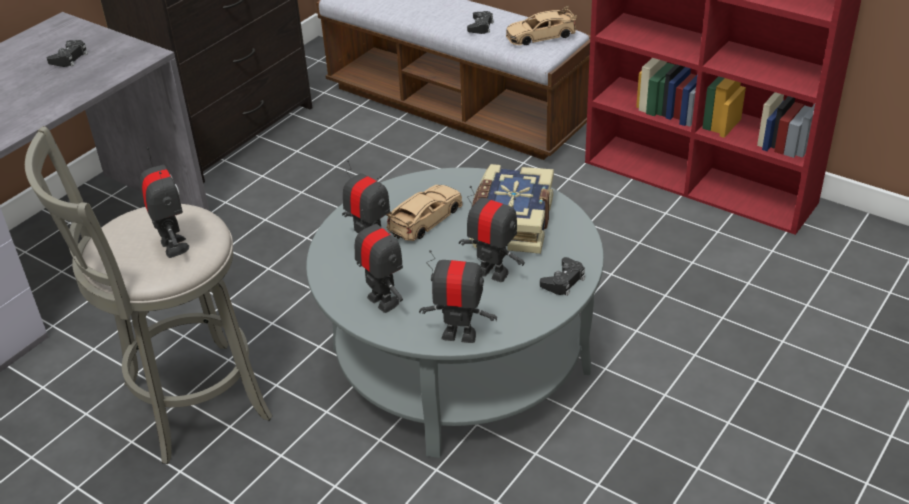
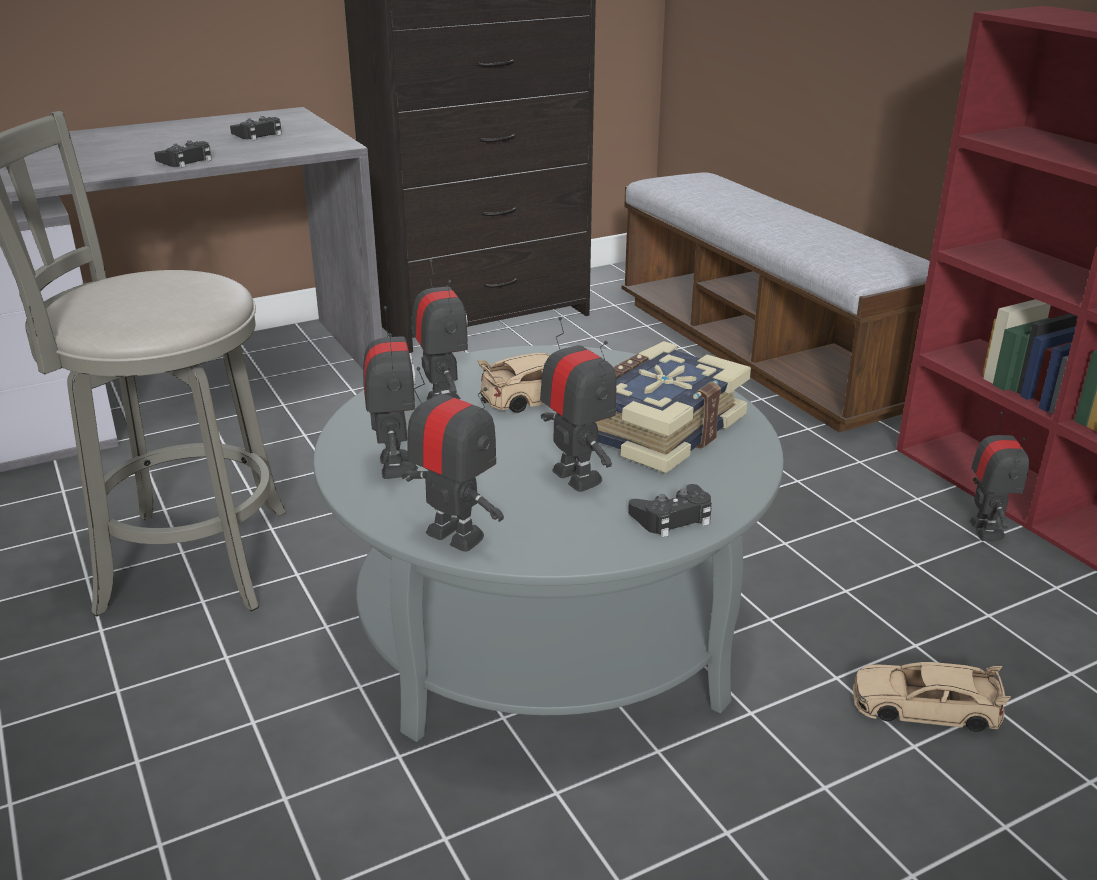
camera: 25 degrees right, 10 degrees down
(173, 246) = (155, 305): toy robot -> toy robot (985, 530)
(480, 26) = (800, 233): black game controller -> black game controller (186, 161)
(541, 35) = (875, 255): beige toy car -> beige toy car (925, 707)

